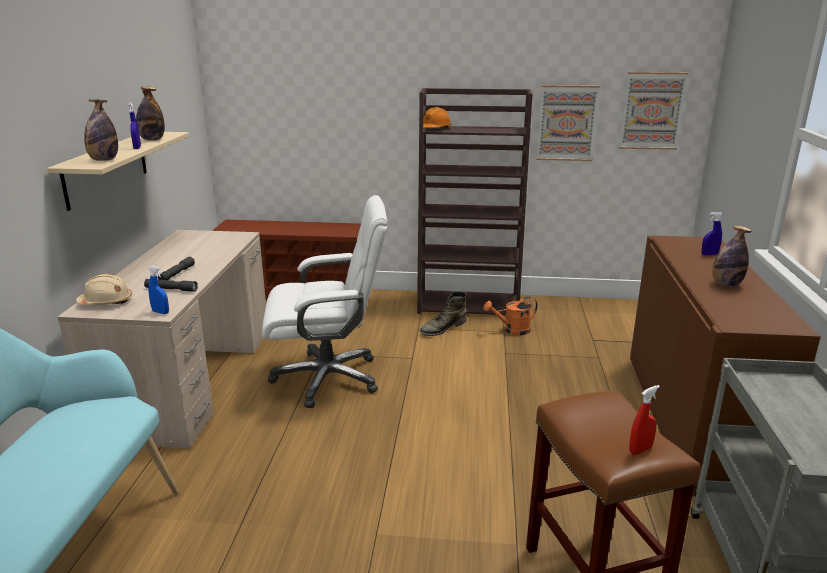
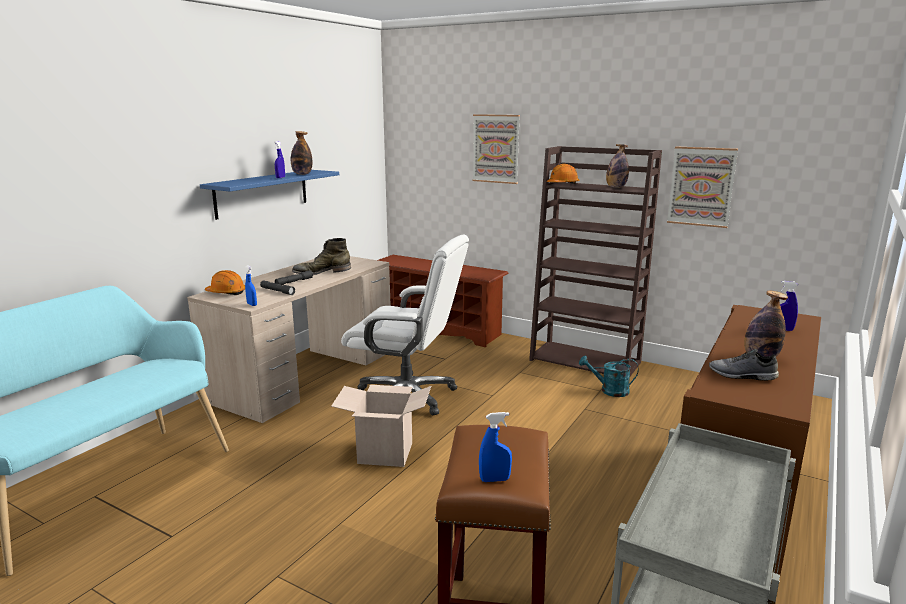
camera: 25 degrees right, 5 degrees down
(104, 160) = (242, 182): bottle -> bottle (616, 187)
(106, 168) = (262, 193): beige shelf -> blue shelf
(106, 302) = (226, 292): beige hard hat -> orange hard hat
(358, 446) = (385, 453): none -> cardboard box
(442, 328) = (542, 376): green boot -> green boot (322, 272)
(512, 330) = (609, 391): orange watering can -> turquoise watering can
(640, 450) = (494, 480): red spray bottle -> blue spray bottle
(652, 111) = (799, 178): picture -> picture (496, 148)
(733, 304) = (742, 376): none -> grey shoe

